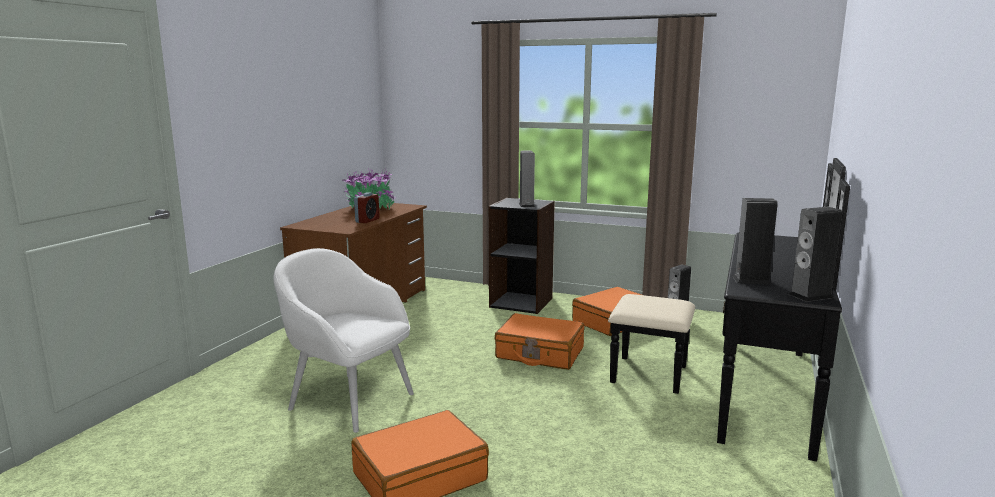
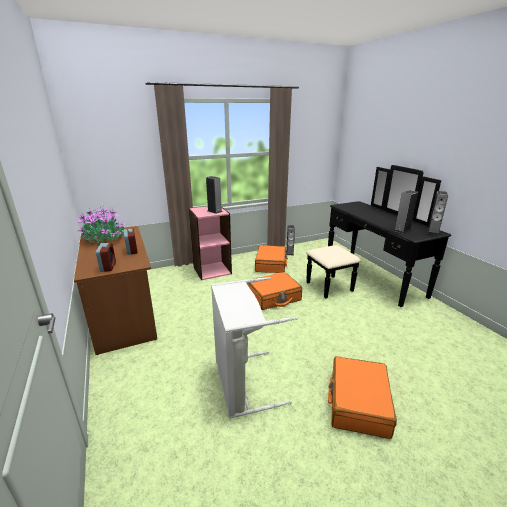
camera: 45 degrees left, 10 degrees up
(321, 226) = (108, 267): none -> alarm clock
(349, 400) = (241, 384): white armchair -> grey laundry basket
(521, 302) = (212, 270): black bookcase -> pink bookcase

